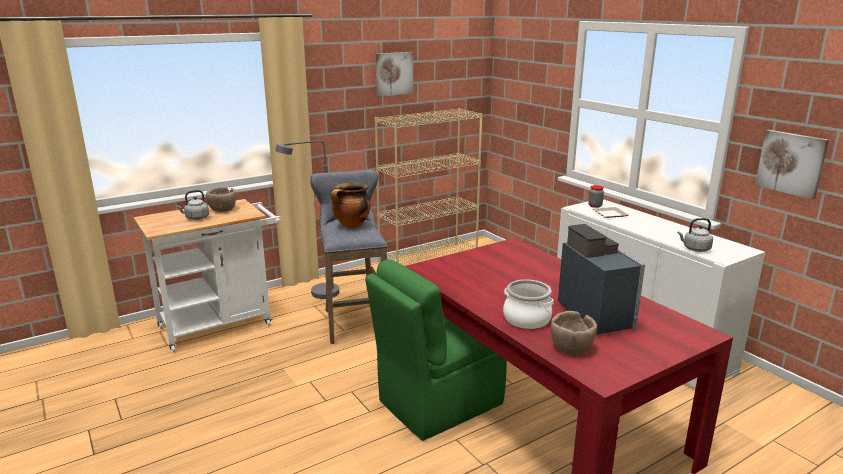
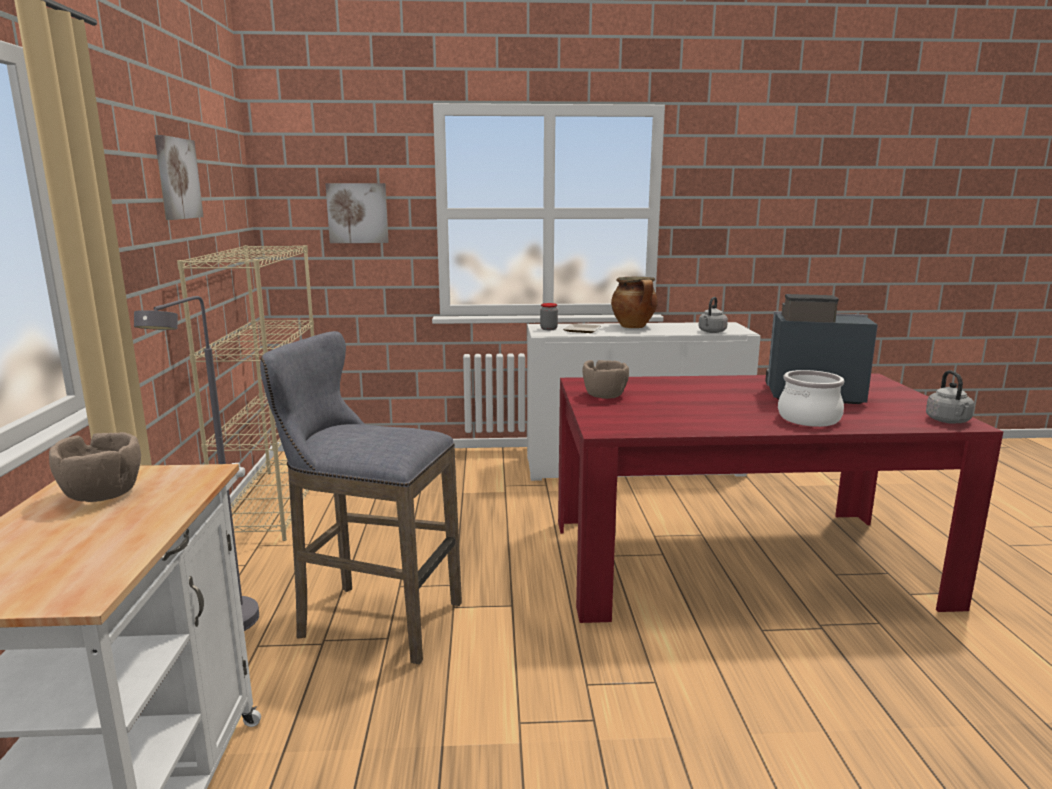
camera: 60 degrees left, 5 degrees down
(196, 218) = (92, 530): grey kettle -> grey kettle (948, 421)
(351, 225) = (371, 432): cooking pot -> cooking pot (634, 327)
(437, 403) = (672, 618): green chair -> none
(571, 348) = (891, 419): brown bowl -> brown bowl (604, 396)
(791, 163) = (725, 235): picture -> picture (357, 213)

